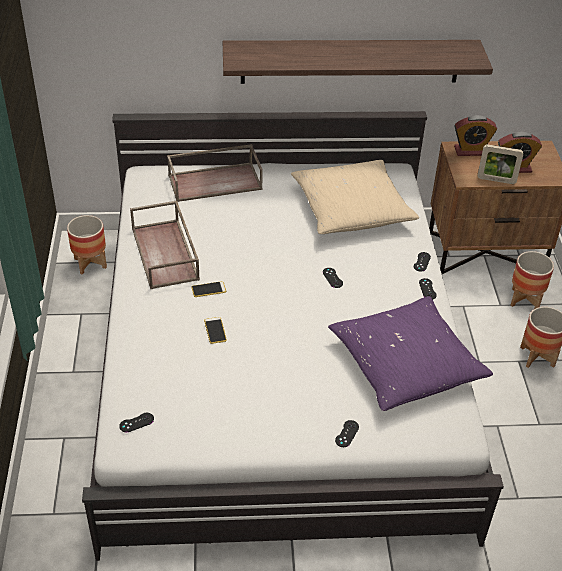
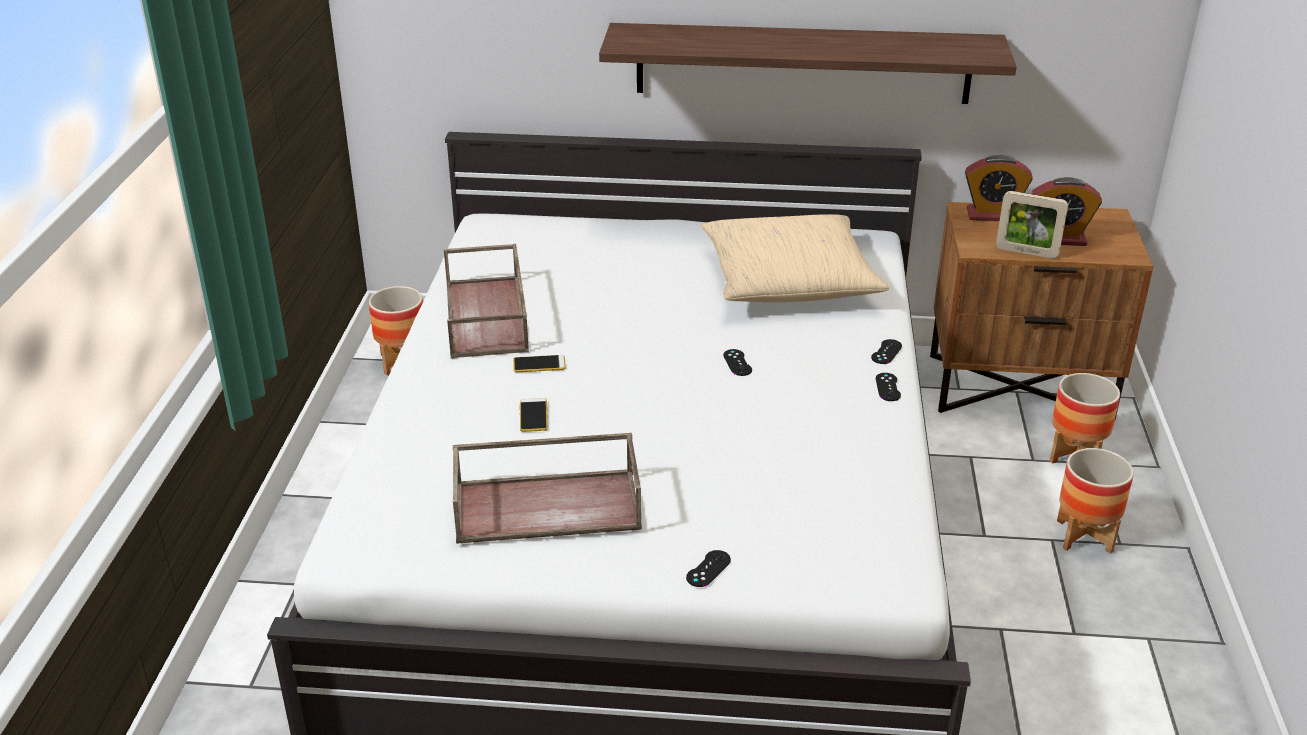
camera: 10 degrees right, 10 degrees down
(136, 422) = (374, 524): black game controller -> none
(215, 181) = (589, 236): brown tray -> brown tray (549, 505)
(405, 364) = (829, 483): purple pillow -> none

